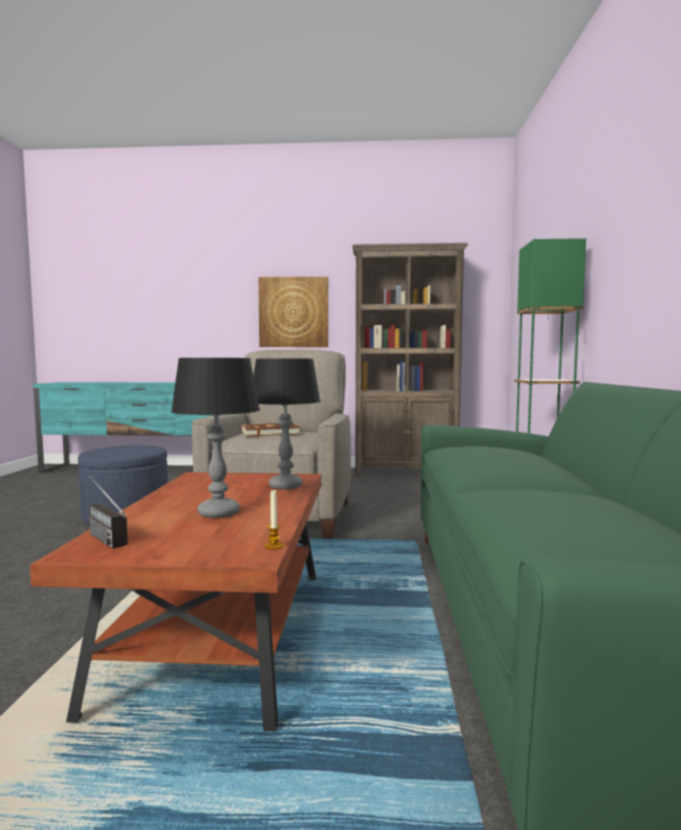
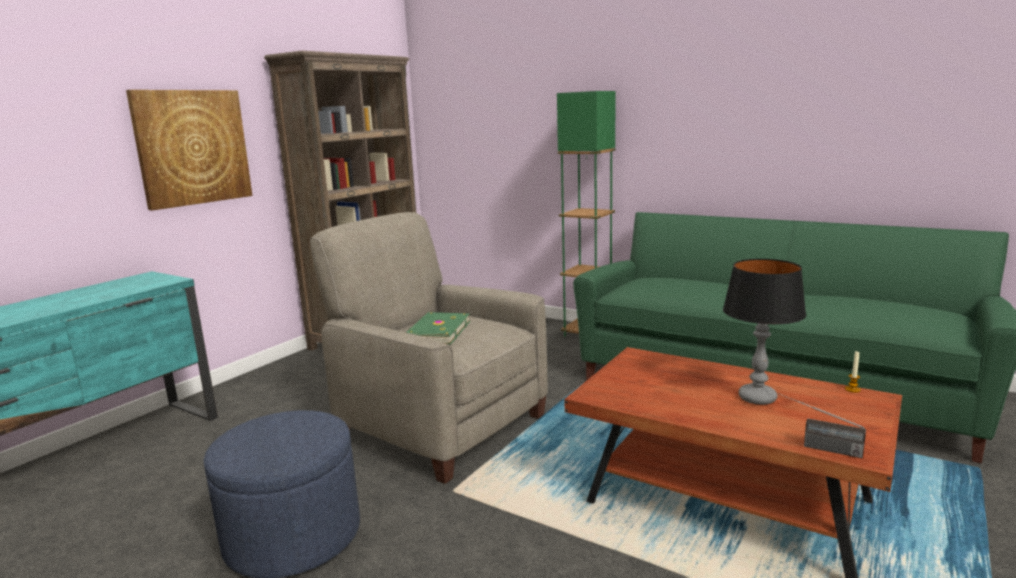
camera: 60 degrees left, 10 degrees up
(100, 536) = (817, 446): radio -> radio turned 45 degrees clockwise
(269, 432) = (436, 332): brown book -> green book
(285, 486) = (672, 365): table lamp -> none

